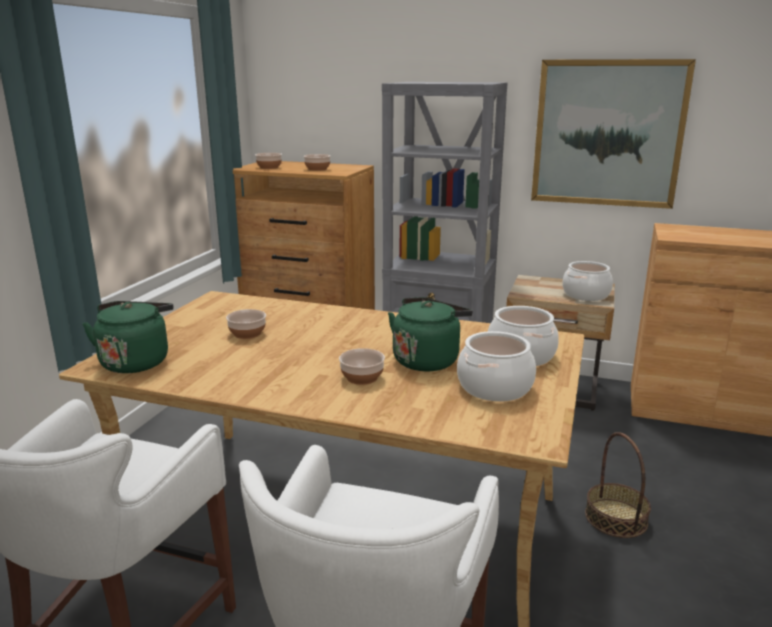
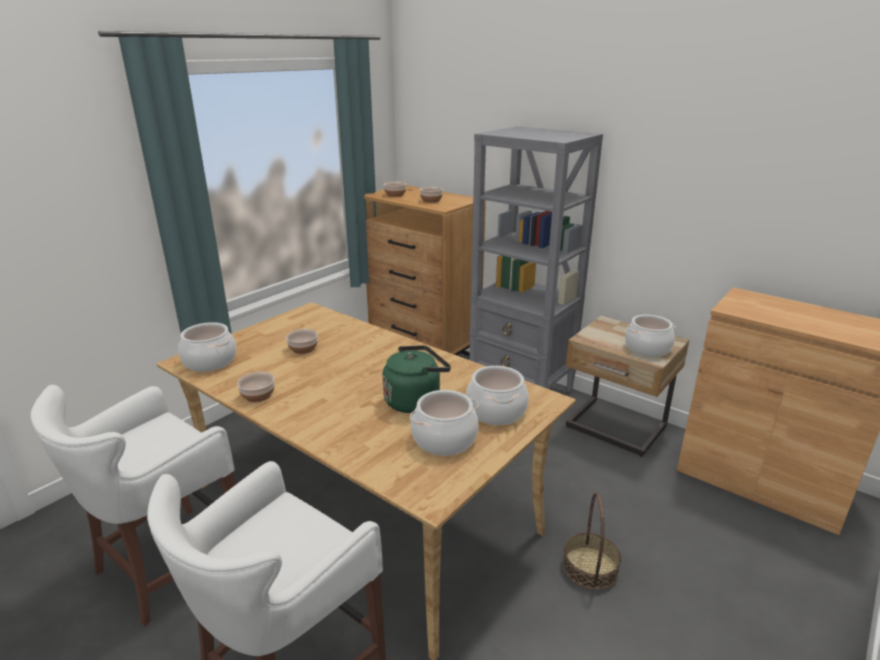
camera: 20 degrees right, 5 degrees up
(136, 361) = (210, 361): green kettle -> cooking pot
(362, 378) = (350, 408): bowl -> bowl (258, 396)
(607, 134) = (695, 192): picture -> none

